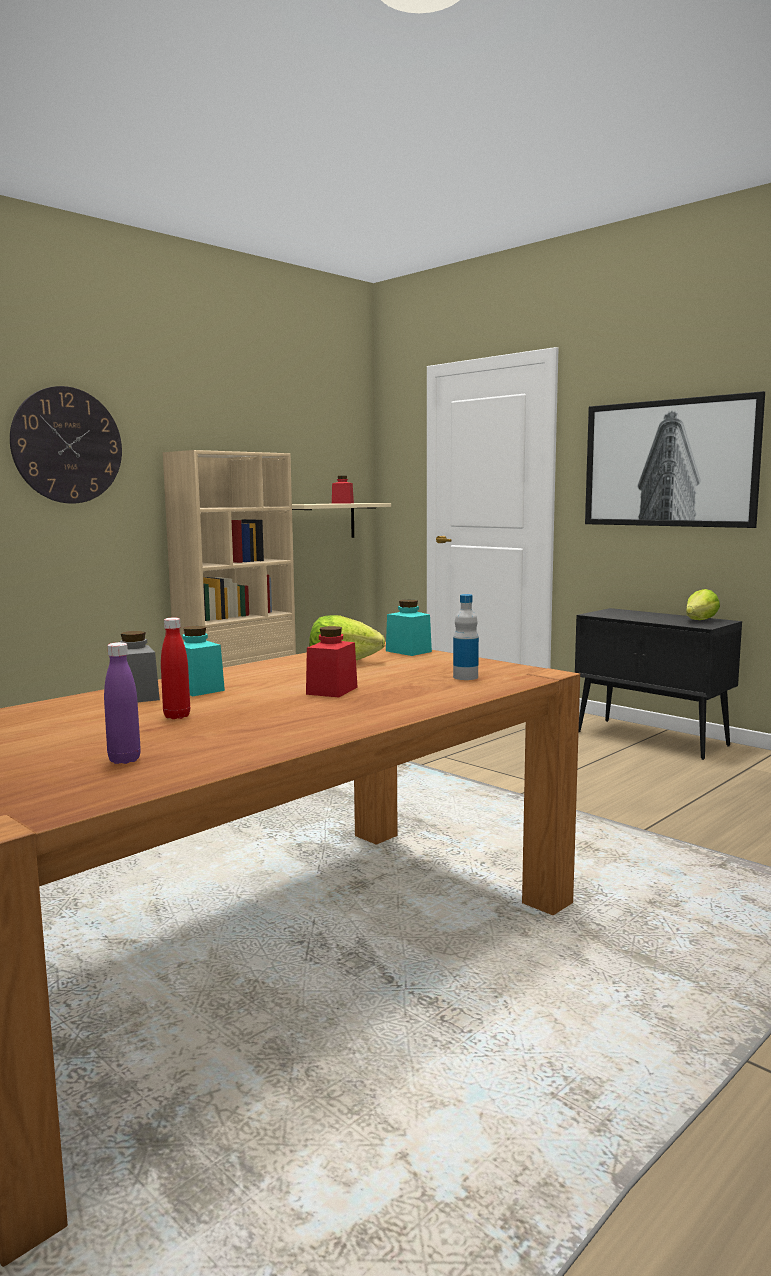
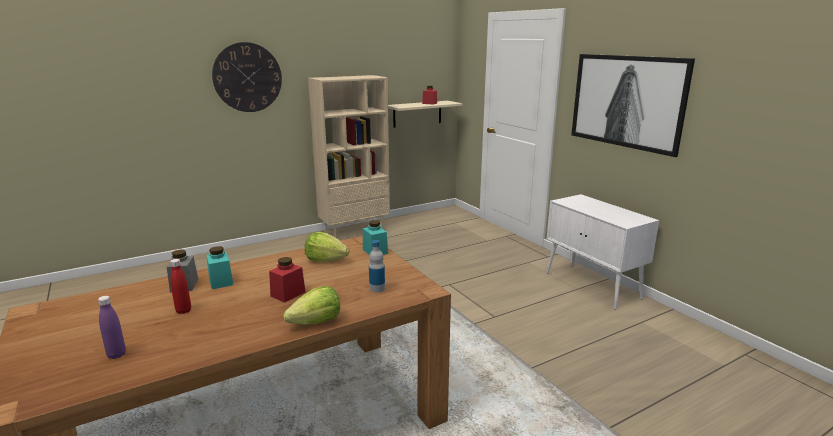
camera: 15 degrees right, 10 degrees up
(652, 739) = (592, 286): black cabinet -> white cabinet
(700, 620) = (628, 216): lettuce -> lettuce (316, 322)

